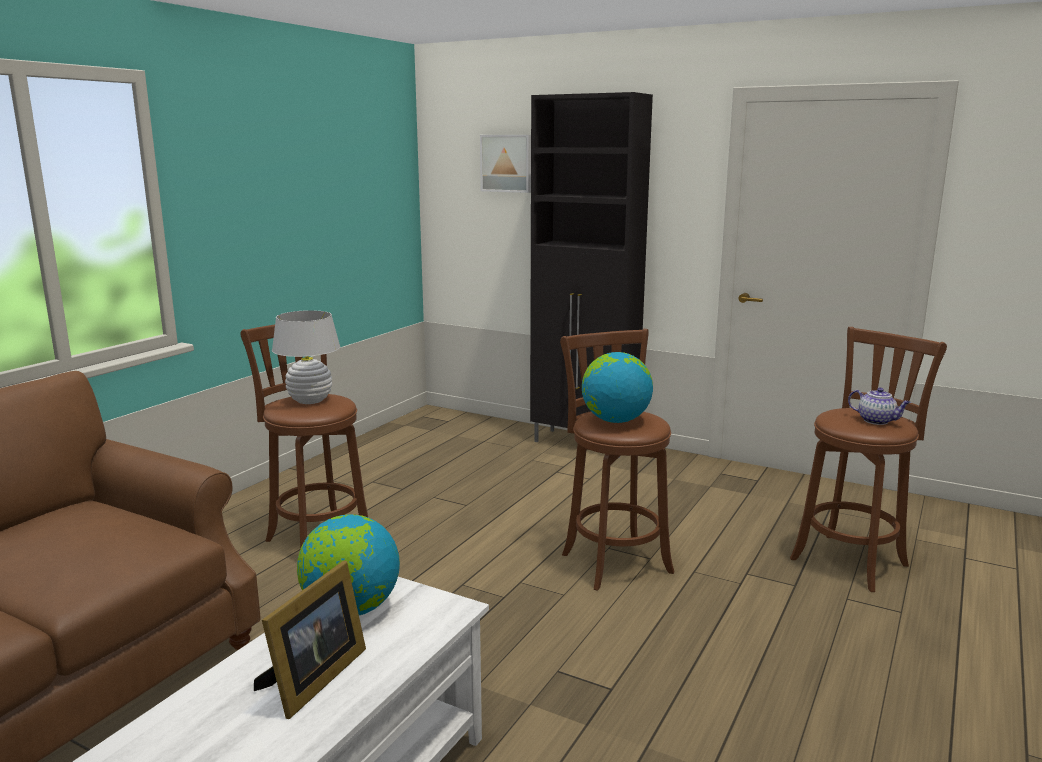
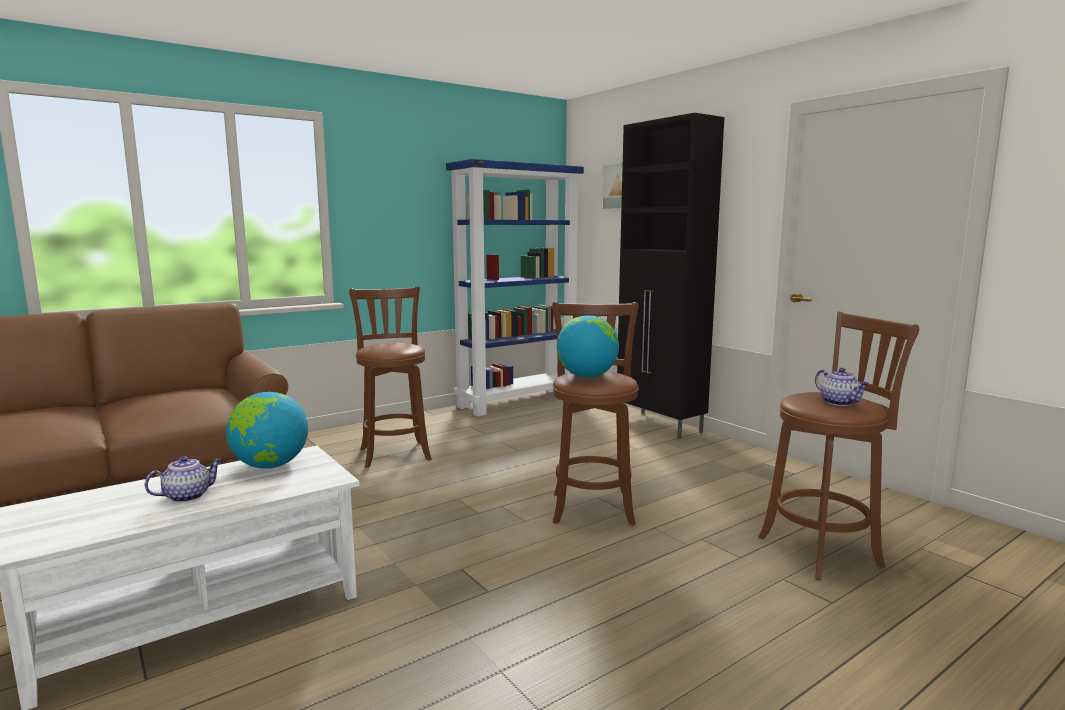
camera: 25 degrees right, 5 degrees down
(310, 400) = (391, 345): white table lamp -> none
(312, 680) = (188, 496): picture frame -> teapot
(395, 436) = (518, 401): none -> blue bookcase

